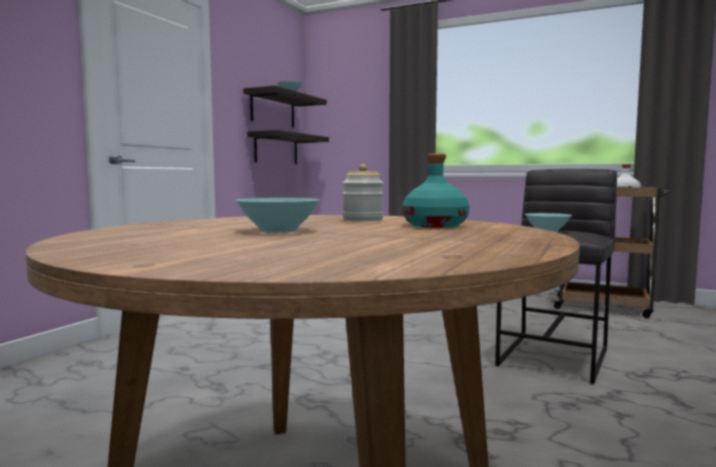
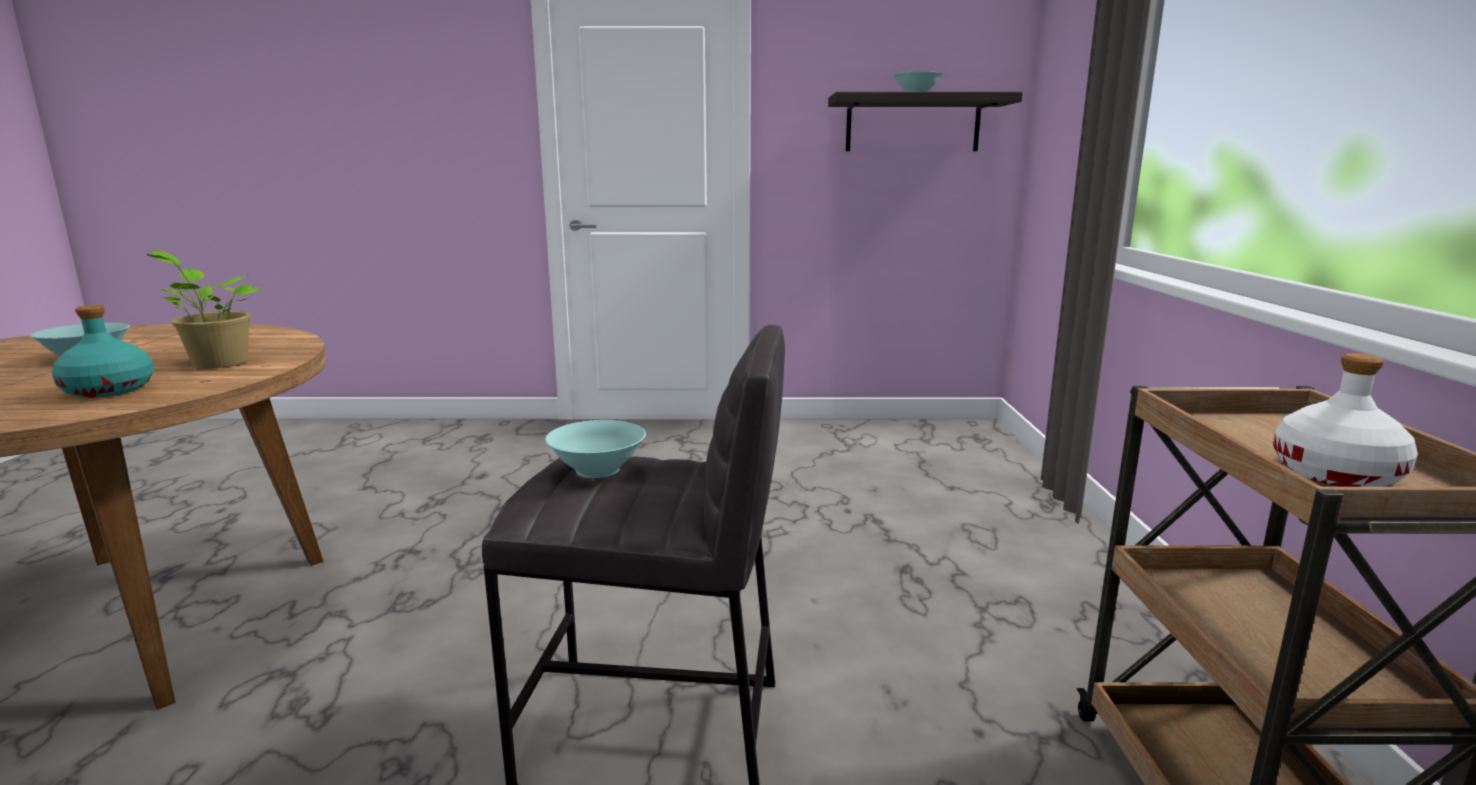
camera: 65 degrees right, 10 degrees up
(276, 149) = (916, 195): shelf -> none
(363, 220) = (217, 363): jar -> potted plant

